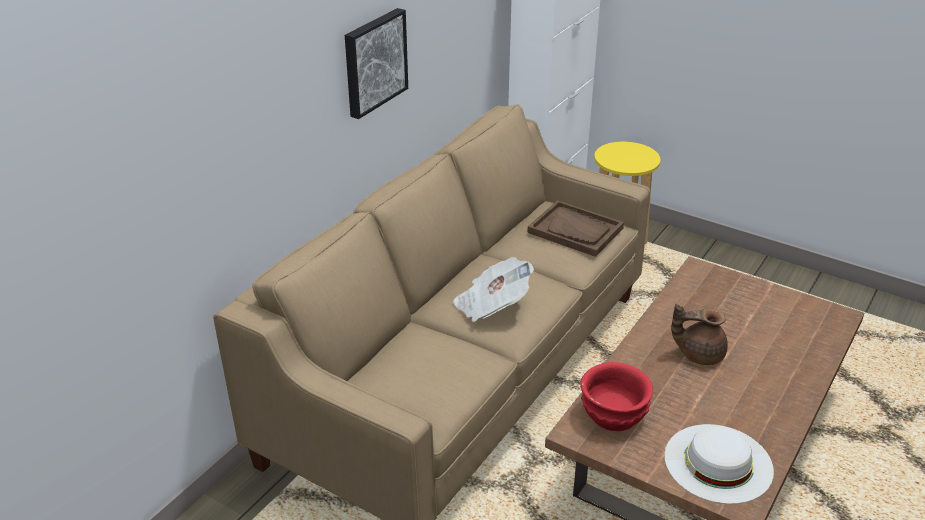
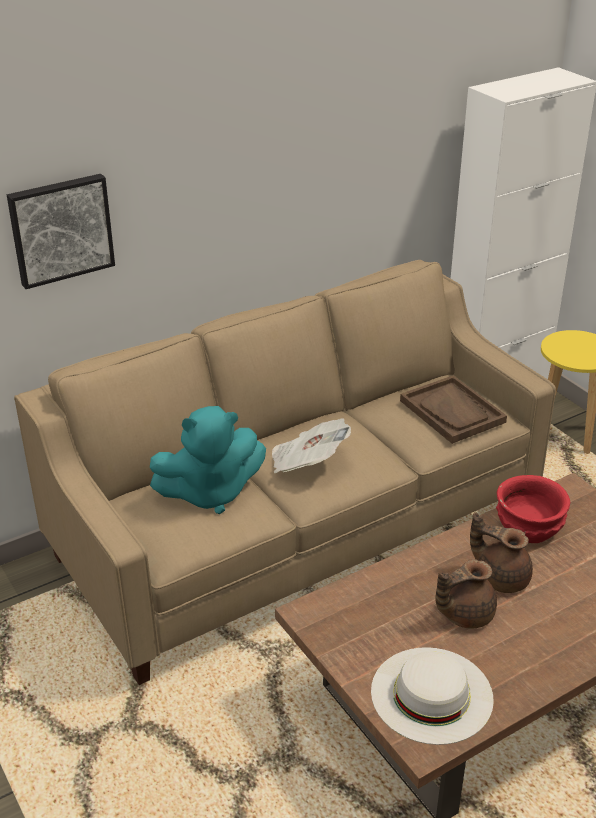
camera: 25 degrees right, 0 degrees up
(373, 62) = (250, 185): picture -> picture (60, 229)
(428, 355) = (210, 493): none -> turquoise plush toy
(614, 414) = (361, 608): red bowl -> red bowl (529, 527)
(694, 391) = (464, 614): none -> brown teapot

